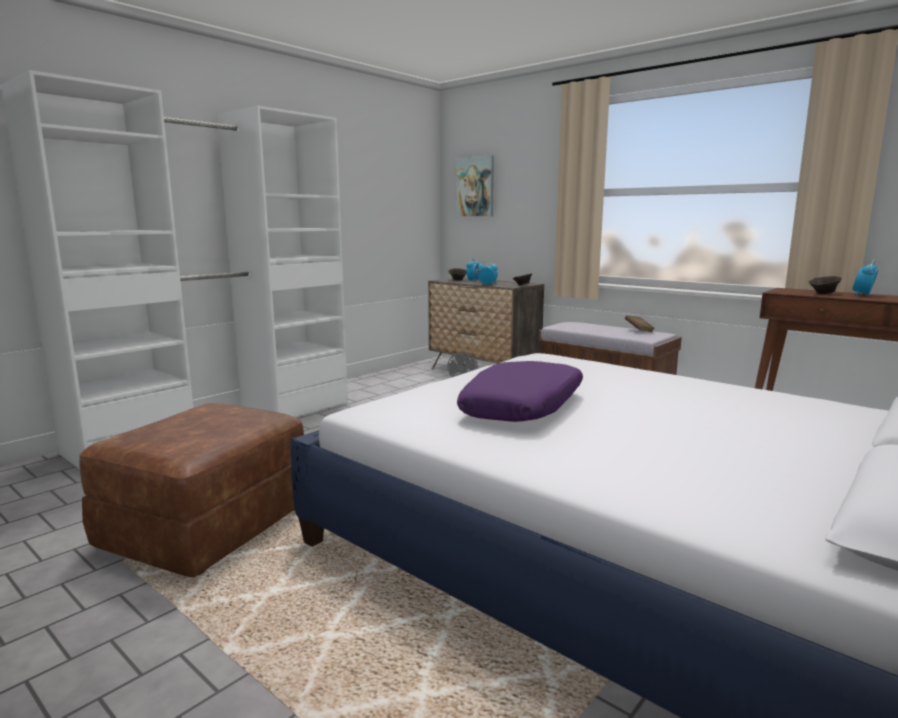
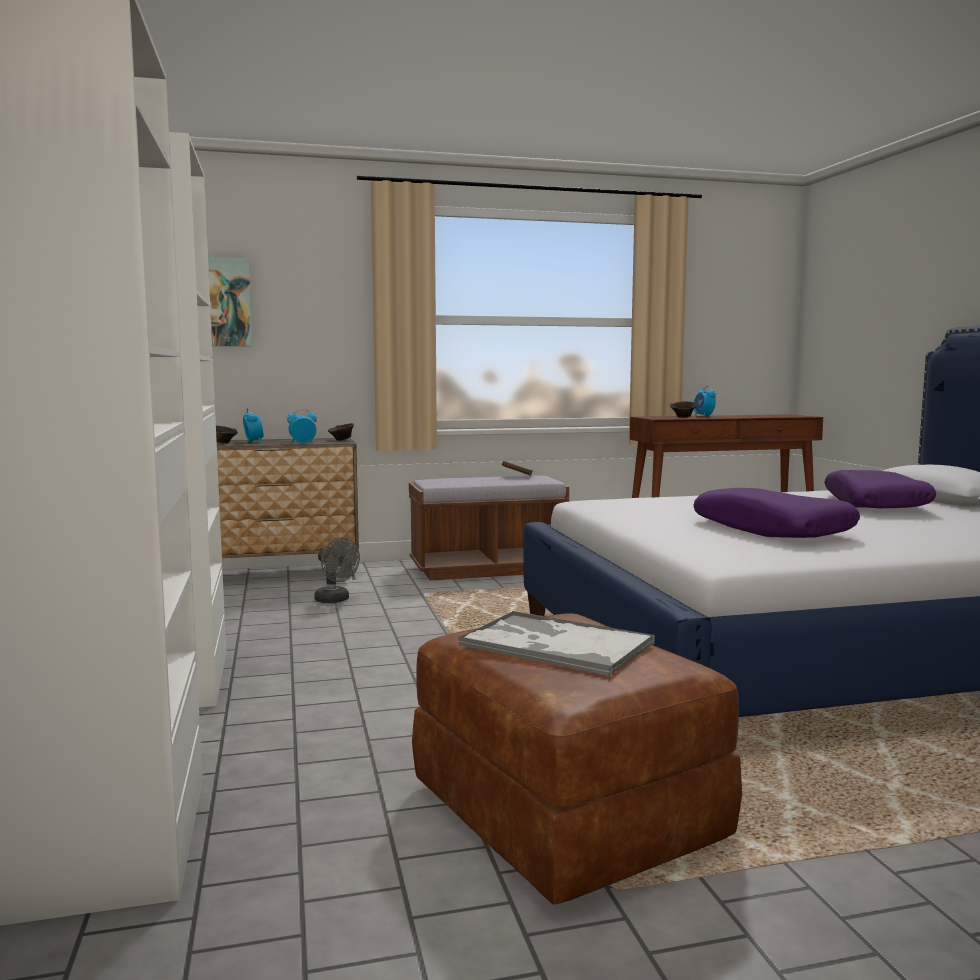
camera: 55 degrees left, 5 degrees down
(202, 422) = (555, 644): none -> tray
(777, 424) = (876, 504): none -> purple pillow

